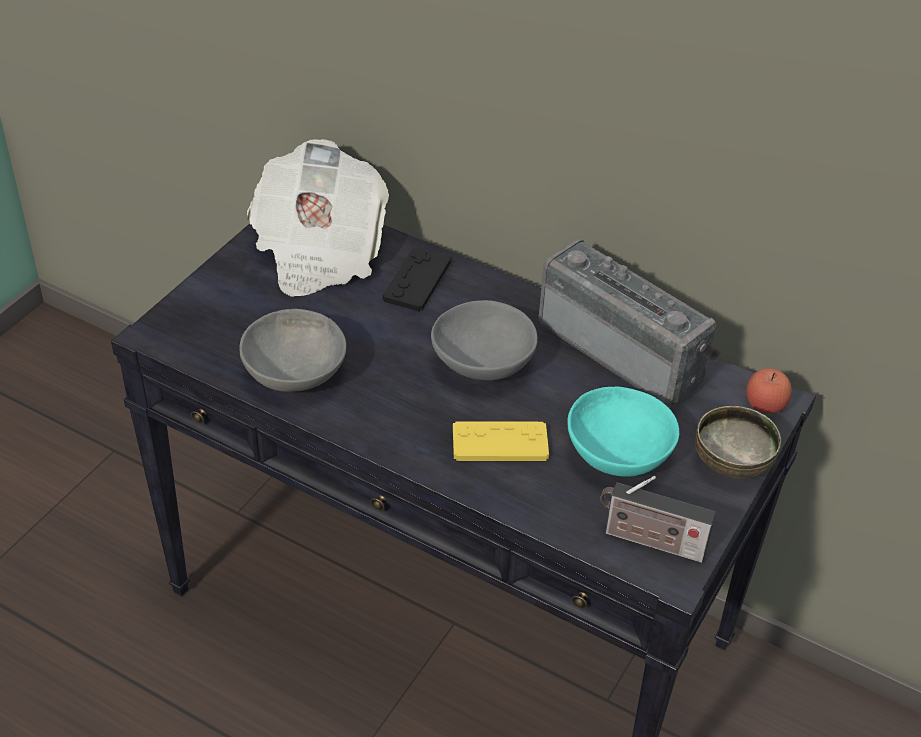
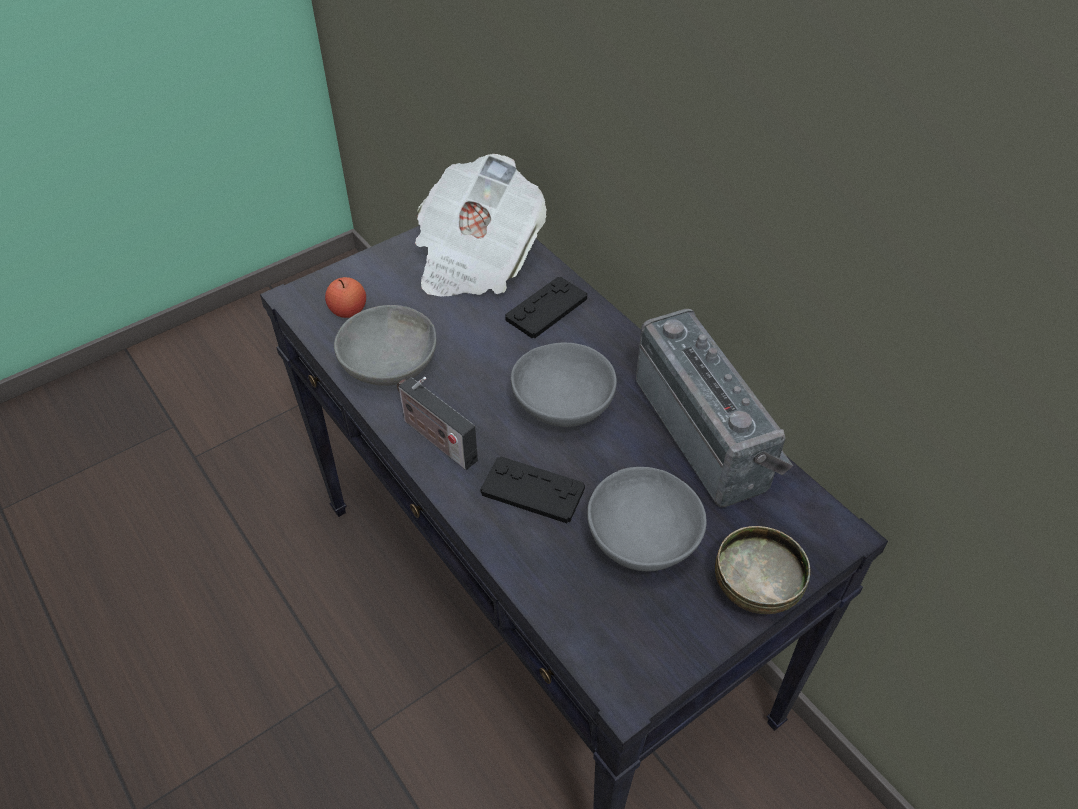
camera: 25 degrees right, 5 degrees up
(500, 443) = (532, 491): yellow game controller -> black game controller
(619, 452) = (644, 537): turquoise bowl -> grey bowl
(649, 541) = (622, 645): radio -> radio (436, 439)
(765, 405) = (824, 534): apple -> apple (348, 310)

